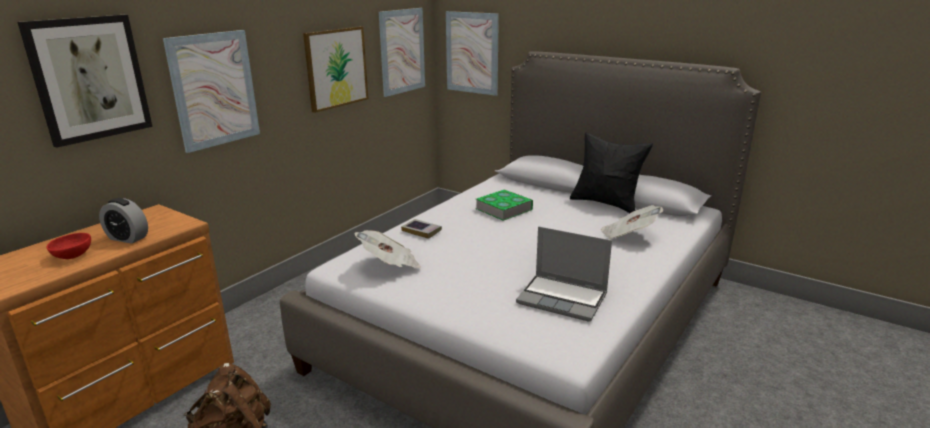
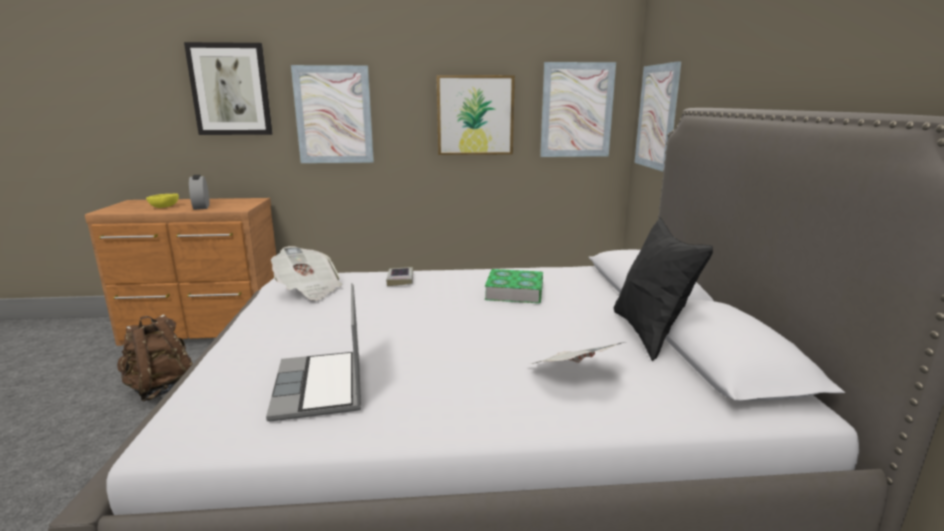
camera: 50 degrees right, 5 degrees down
(72, 256) = (163, 207): red bowl -> yellow bowl

